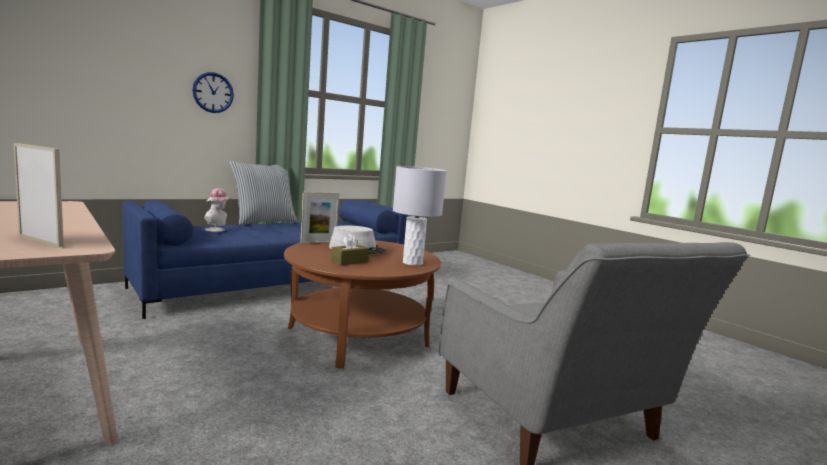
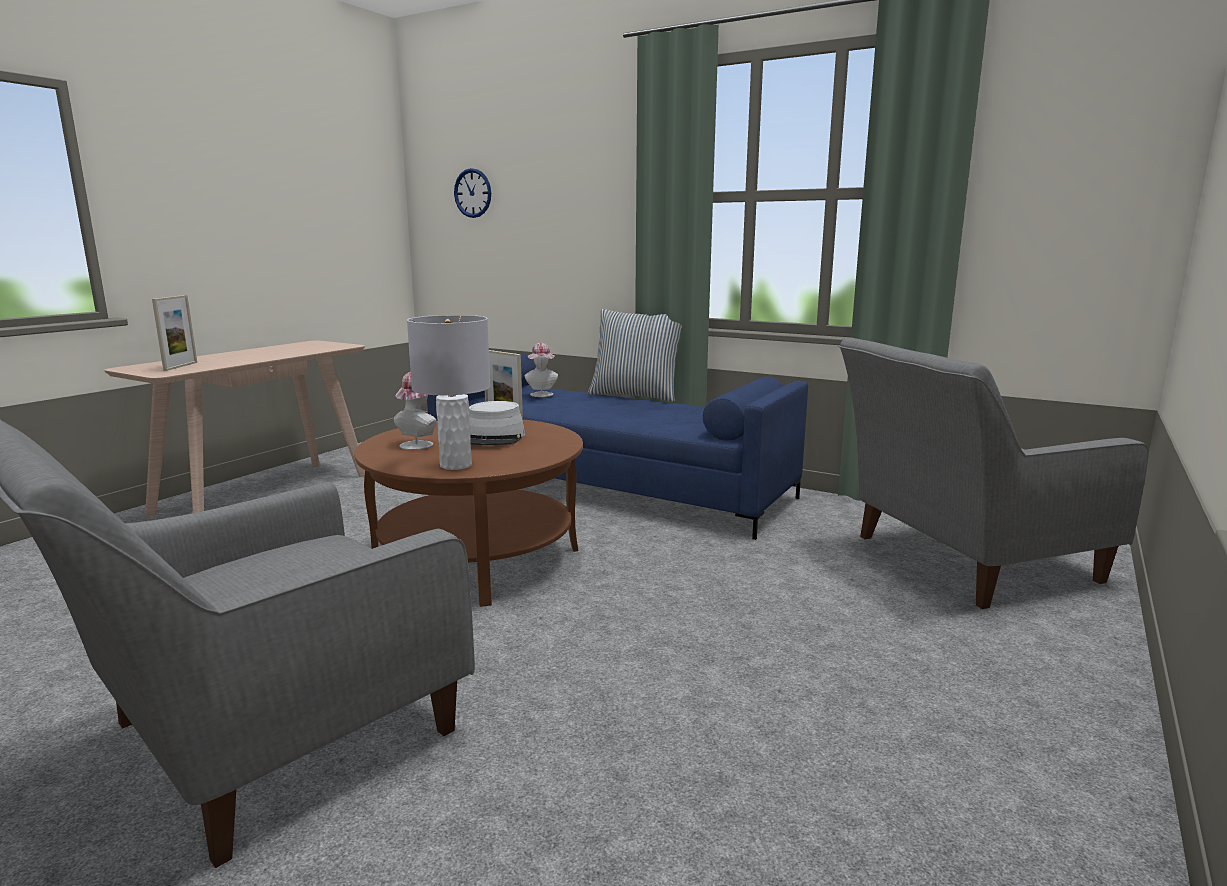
camera: 70 degrees right, 5 degrees up
(213, 92) = (599, 218): wall clock -> wall clock (473, 193)
(349, 261) = (419, 444): brown tissue box -> hat
(454, 267) = (962, 561): none -> grey armchair

